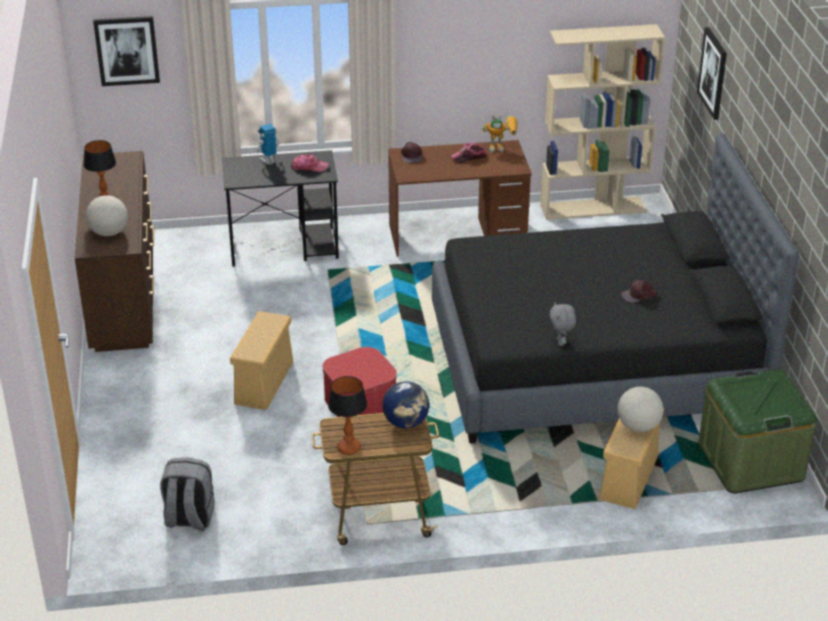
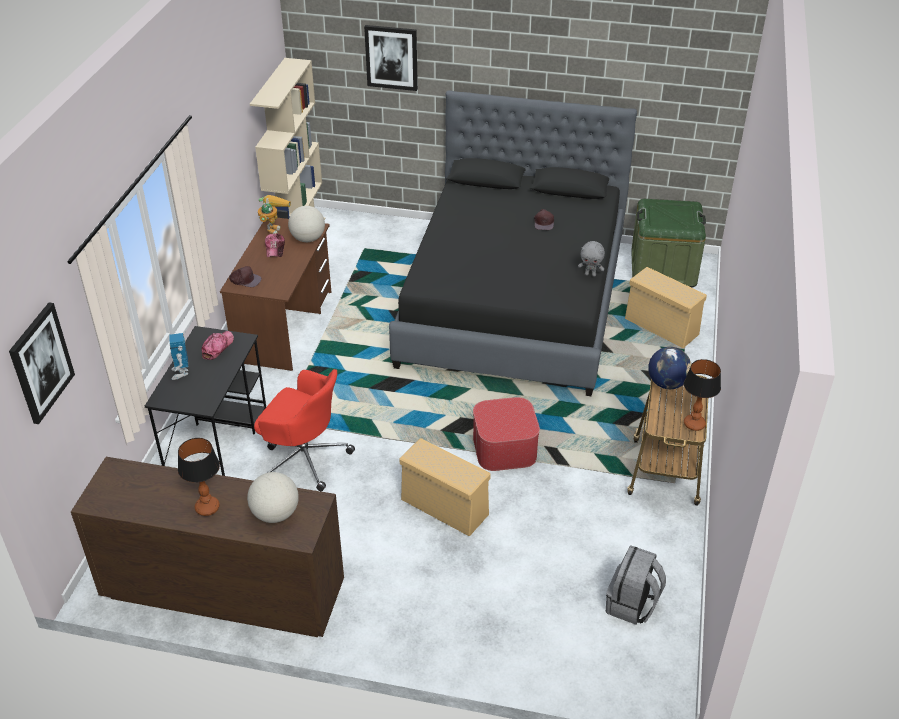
camera: 70 degrees left, 5 degrees up
(288, 293) = (304, 458): none -> red office chair
(638, 426) = (666, 284): globe -> globe (308, 239)

